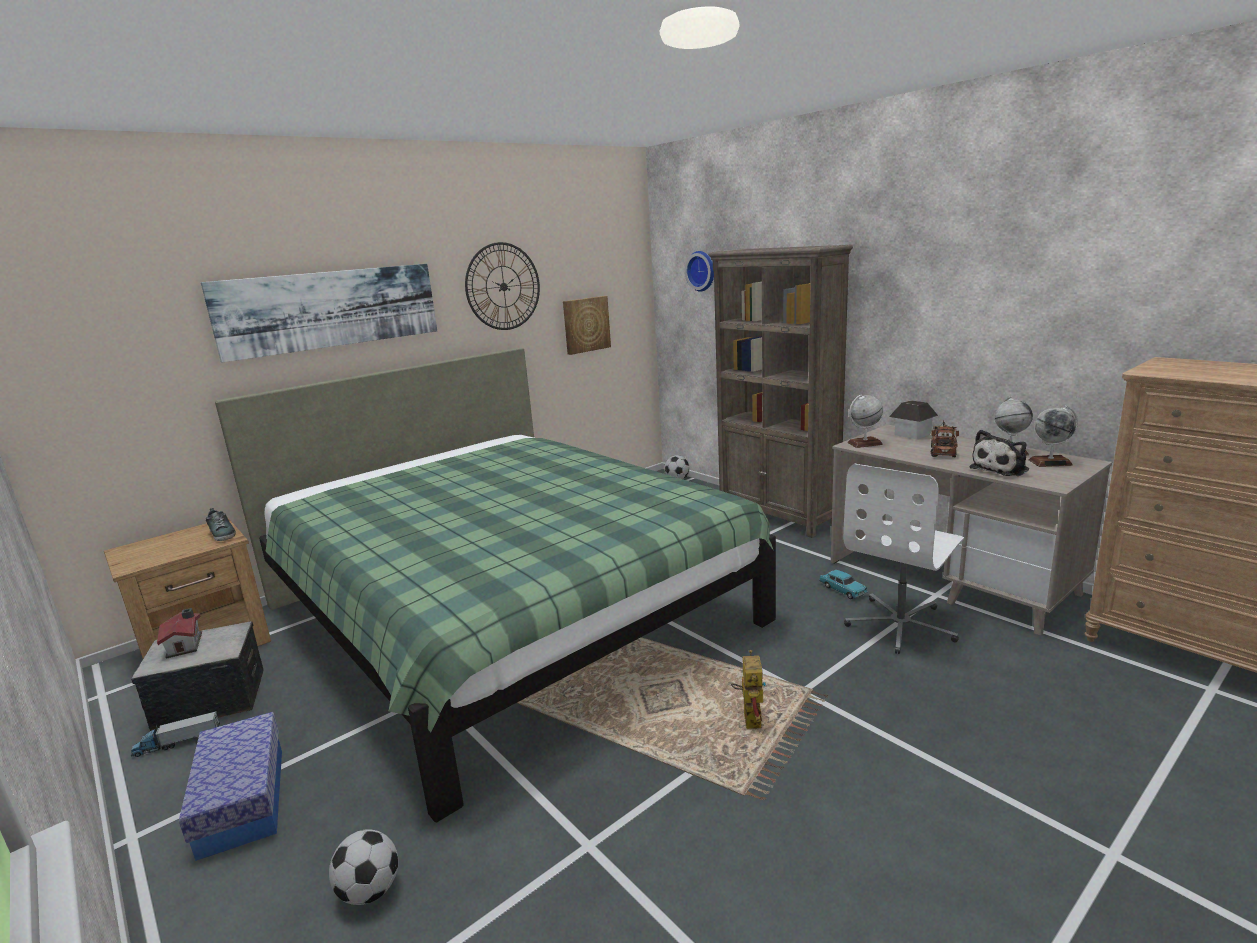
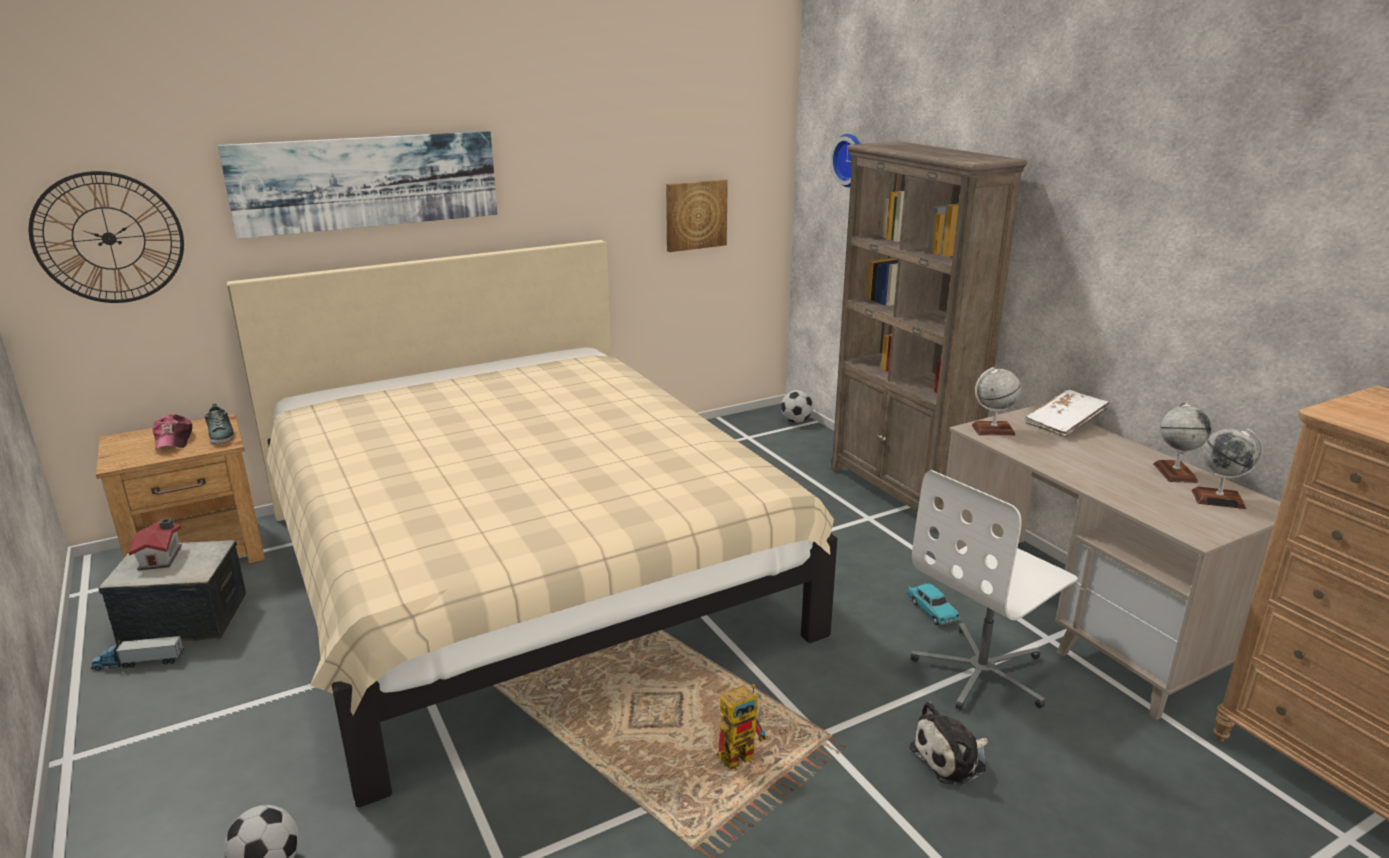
camera: 10 degrees right, 5 degrees up
(178, 543) = (174, 440): none -> cap
(242, 800) = (180, 741): storage box -> none
(503, 286) = (588, 162): wall clock -> wall clock (109, 238)
(505, 614) = (521, 572): green bed -> beige bed
(749, 717) = (742, 756): toy robot -> toy robot turned 45 degrees clockwise
(912, 434) = (1064, 424): toy house -> white book
(943, 450) = (1087, 457): toy truck -> none
(1001, 469) = (1145, 499): plush toy -> plush toy (951, 758)

